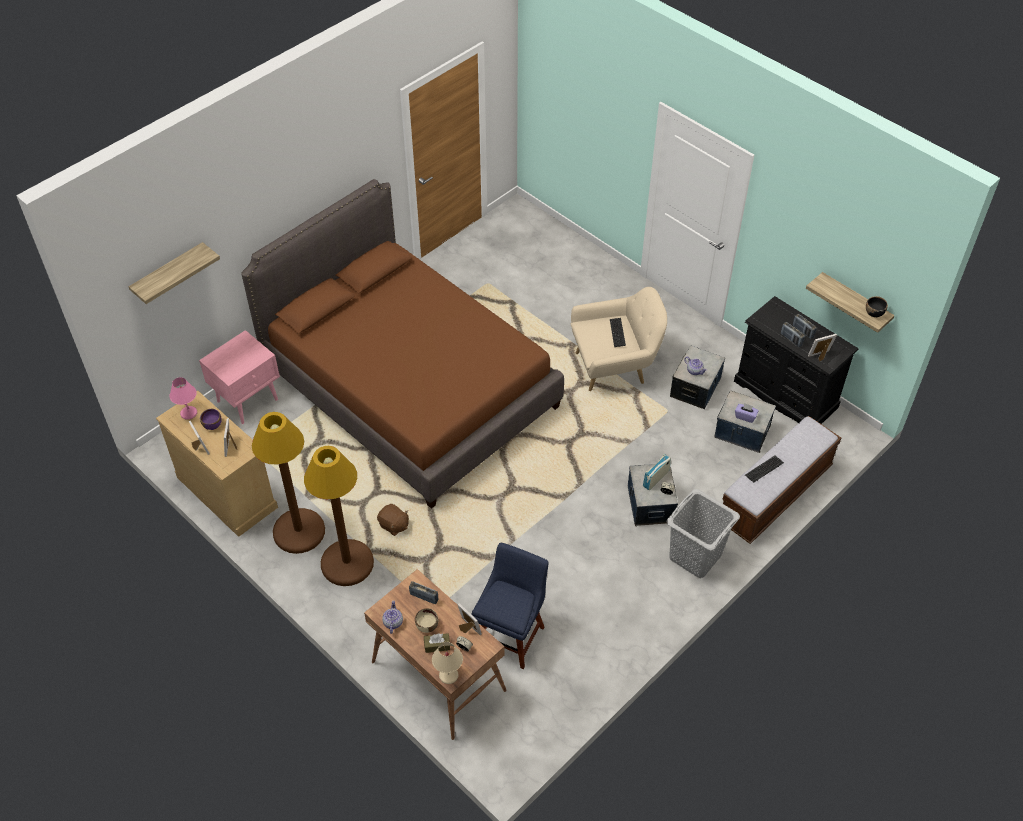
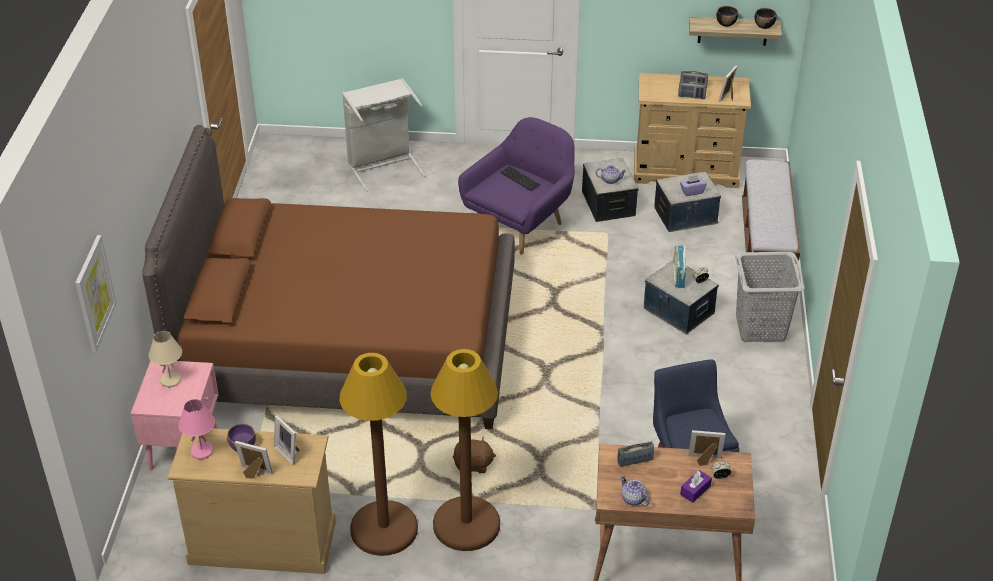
camera: 40 degrees left, 10 degrees down
(169, 274) = (94, 293): shelf -> picture
(427, 626) = (666, 481): beige bowl -> none
(437, 645) = (695, 490): brown tissue box -> purple tissue box
(449, 675) = (735, 506): beige table lamp -> beige table lamp (171, 380)
(571, 265) = (383, 166): none -> grey laundry basket
(614, 366) = (520, 224): beige armchair -> purple armchair
(764, 469) = (764, 214): keyboard -> none
(785, 394) = (686, 171): black dresser -> beige dresser
(844, 294) = (726, 23): none -> black bowl

